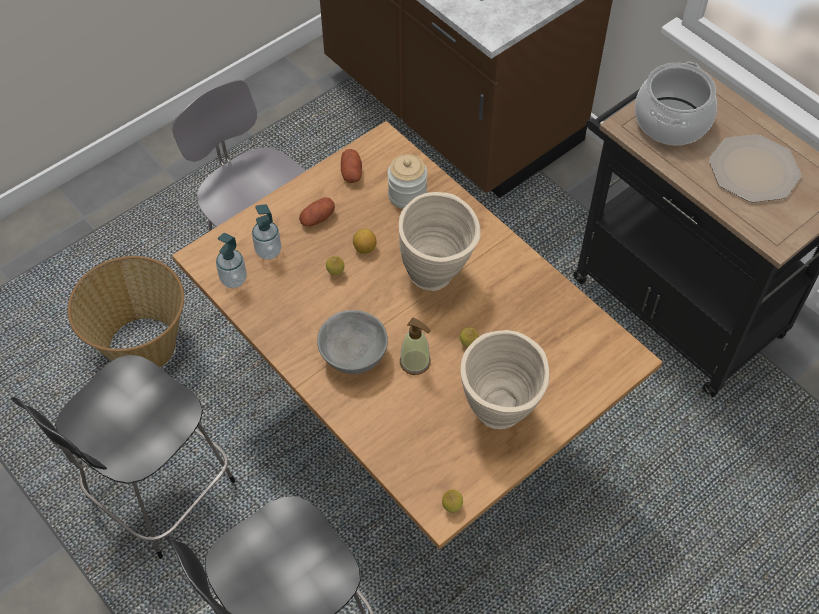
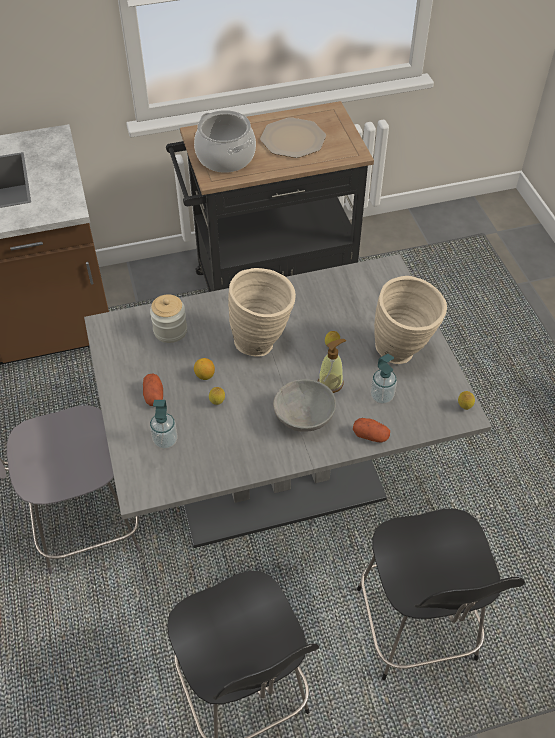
camera: 65 degrees left, 5 degrees down
(142, 345) = (82, 658): basket -> none
(233, 279) = (179, 475): soap dispenser -> soap dispenser (381, 396)
(351, 172) = (122, 357): potato -> potato (370, 435)
(409, 423) = (277, 479): brown dining table -> grey dining table

